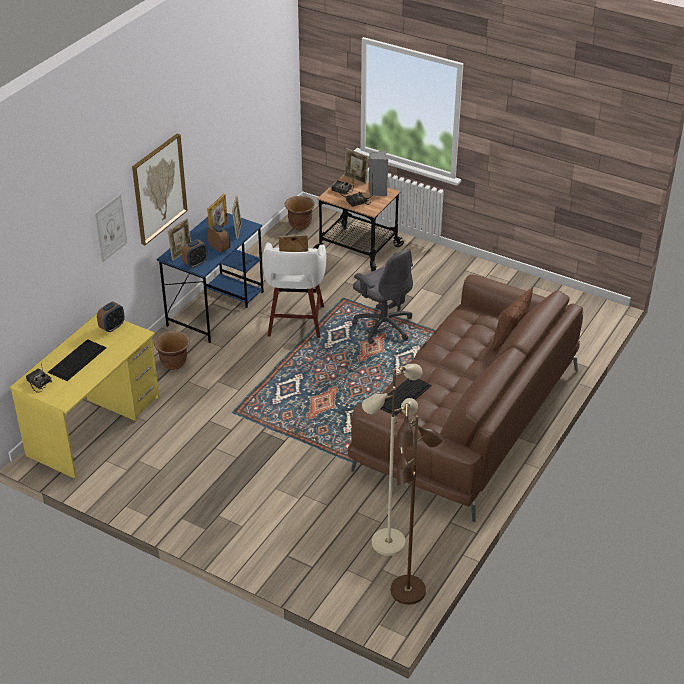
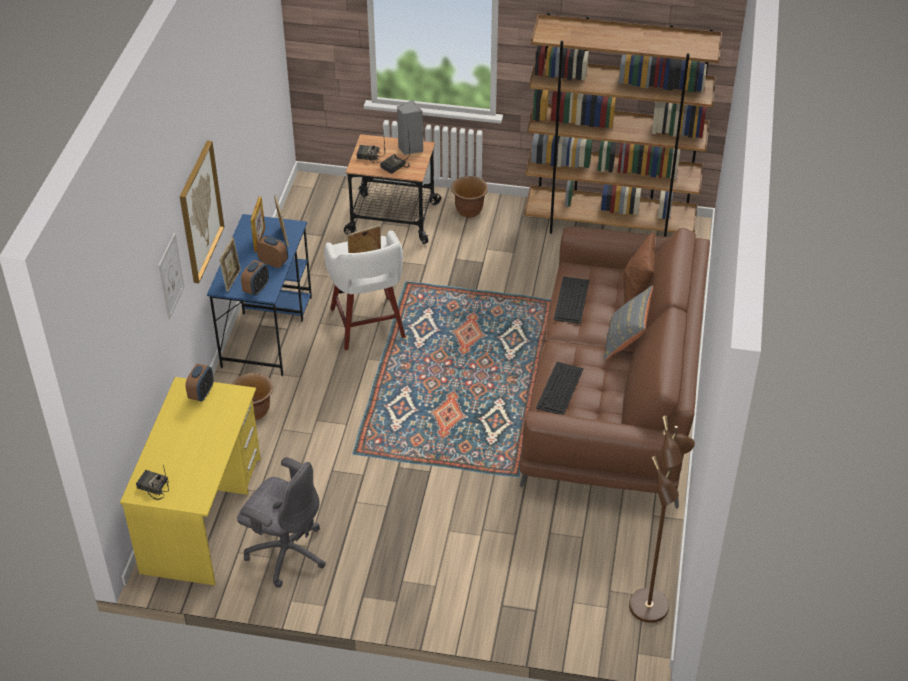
camera: 20 degrees left, 5 degrees up
(77, 359) = (183, 445): keyboard -> keyboard (571, 299)
(300, 224) = (310, 202): brown planter -> brown planter (469, 210)
(356, 179) = (377, 138): picture frame -> none
(383, 326) = (468, 305): grey office chair -> grey office chair (286, 552)
(388, 542) = (600, 557): beige floor lamp -> none
(479, 374) = (625, 341): none -> grey pillow
(535, 292) = (610, 225): none -> brown bookcase

